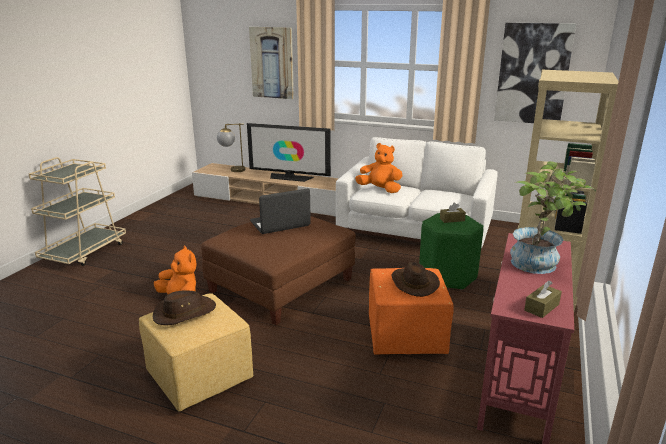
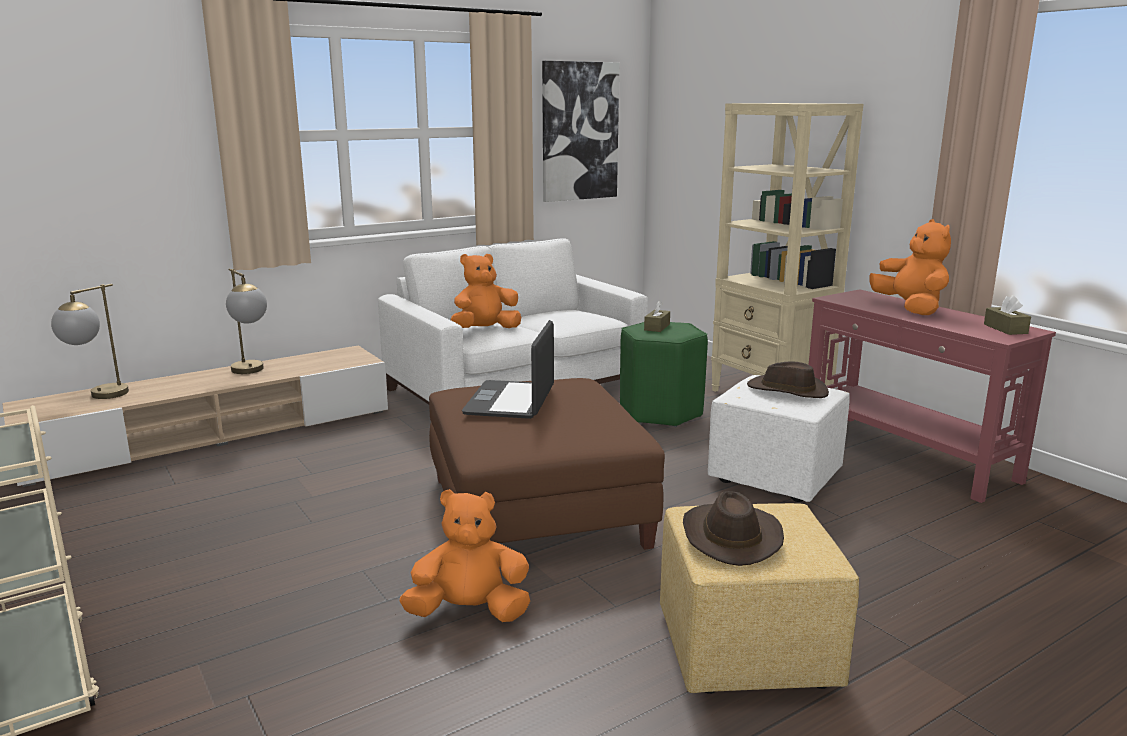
camera: 55 degrees left, 5 degrees down
(272, 63) = (140, 145): picture -> none
(289, 177) = (252, 372): television -> table lamp
(407, 337) = (776, 477): orange ottoman -> white ottoman
(539, 266) = (910, 309): potted plant -> orange plush toy

